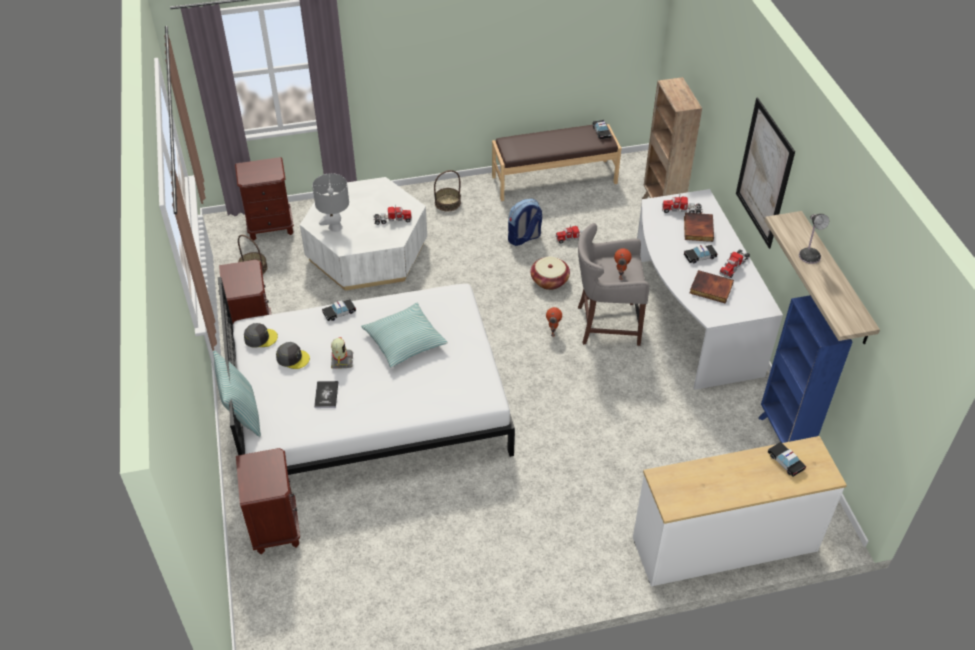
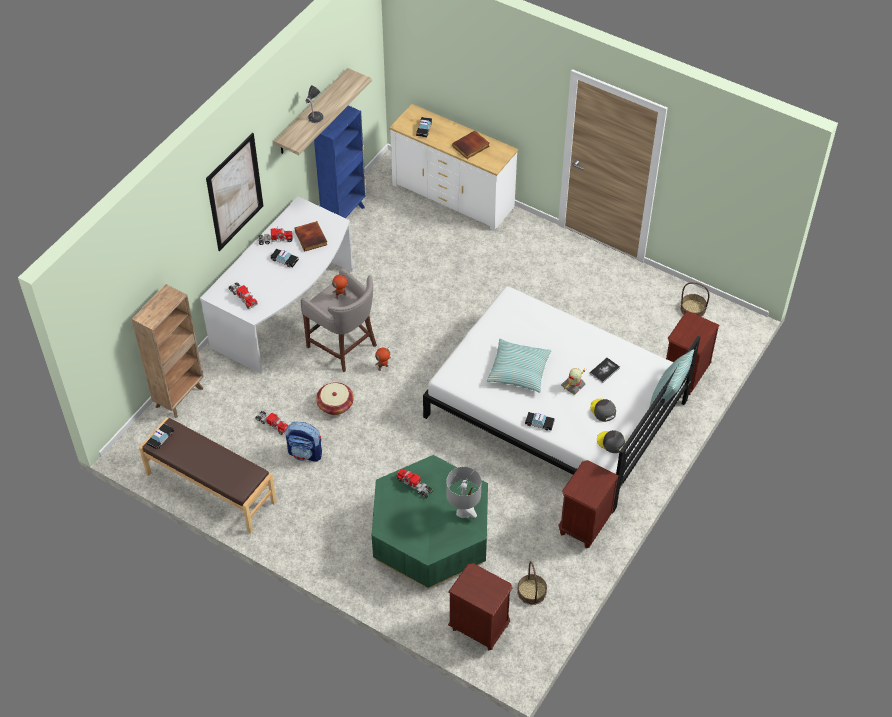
camera: 135 degrees left, 5 degrees up
(367, 252) = (430, 536): white coffee table -> green coffee table
(447, 203) = (317, 534): basket -> basket (692, 309)
(697, 228) = (255, 278): book -> book (471, 147)

